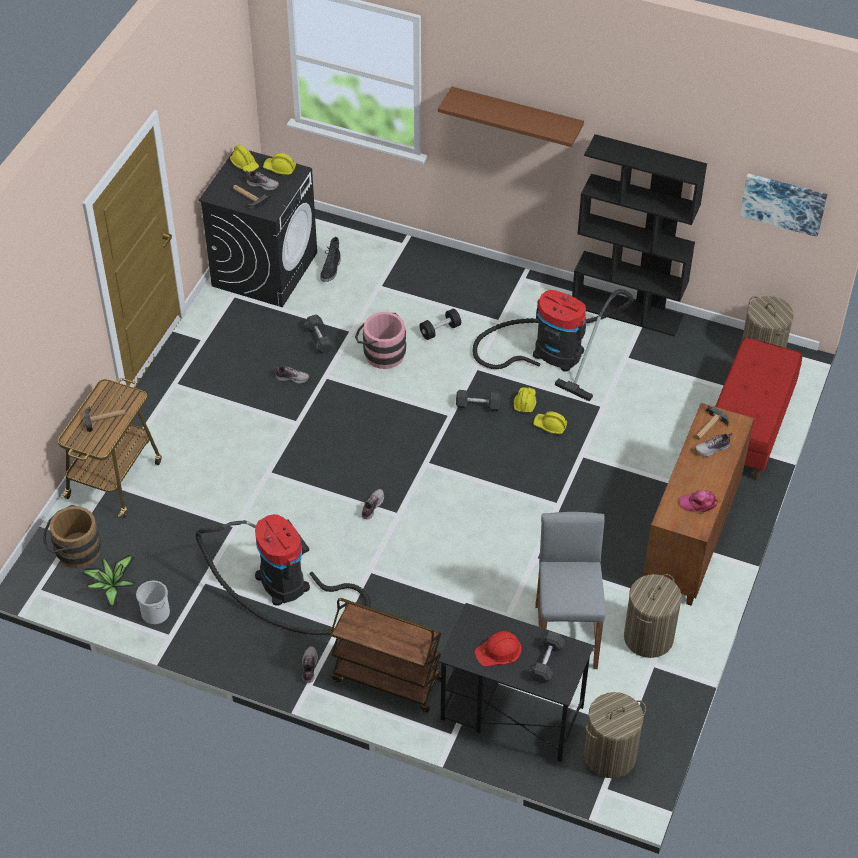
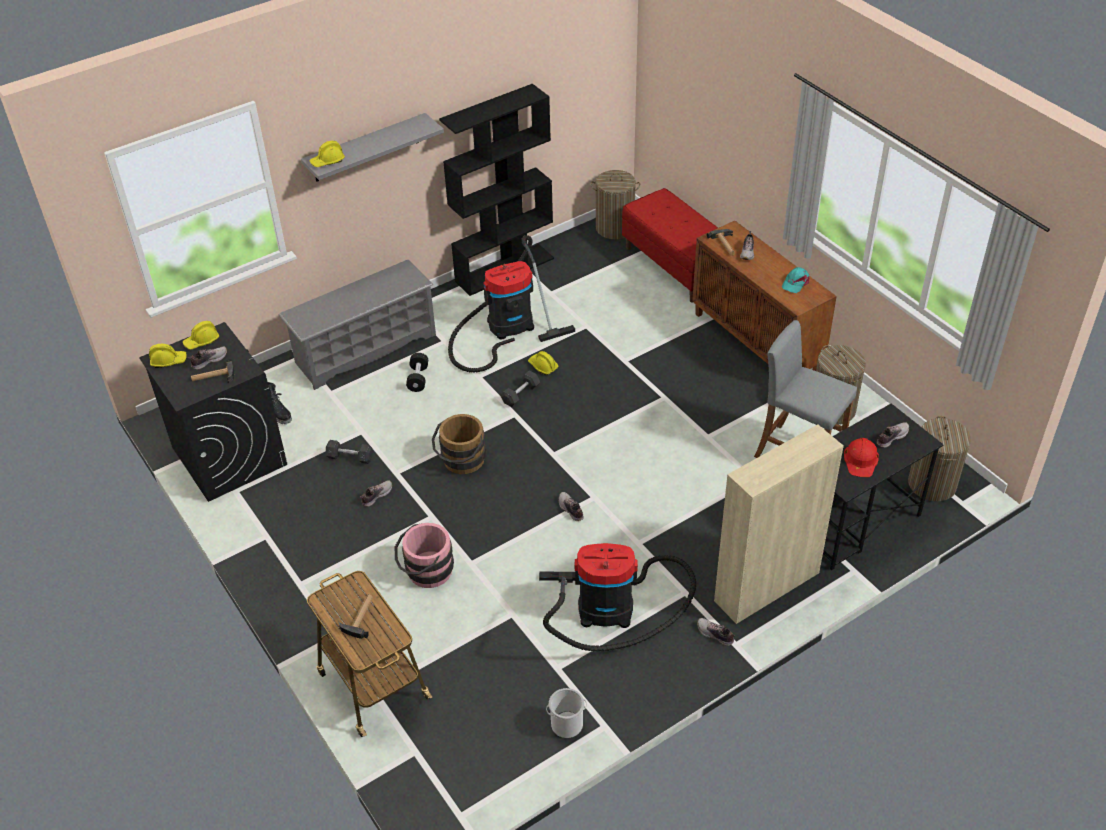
camera: 55 degrees left, 5 degrees down
(74, 551) = (436, 760): brown bucket -> brown bucket (461, 462)
(111, 585) = (505, 746): potted plant -> none
(381, 353) = (406, 425): pink bucket -> pink bucket (425, 572)
(386, 680) = (766, 587): brown cart -> beige cabinet
(446, 278) = (365, 349): none -> grey shoe rack
(516, 115) = (366, 148): brown shelf -> grey shelf
(546, 662) = (891, 437): grey dumbbell -> shoe
(550, 426) = (580, 364): yellow hard hat -> yellow hard hat (328, 161)
(698, 503) = (795, 283): pink cap -> turquoise cap
(783, 203) = (591, 82): picture -> none

